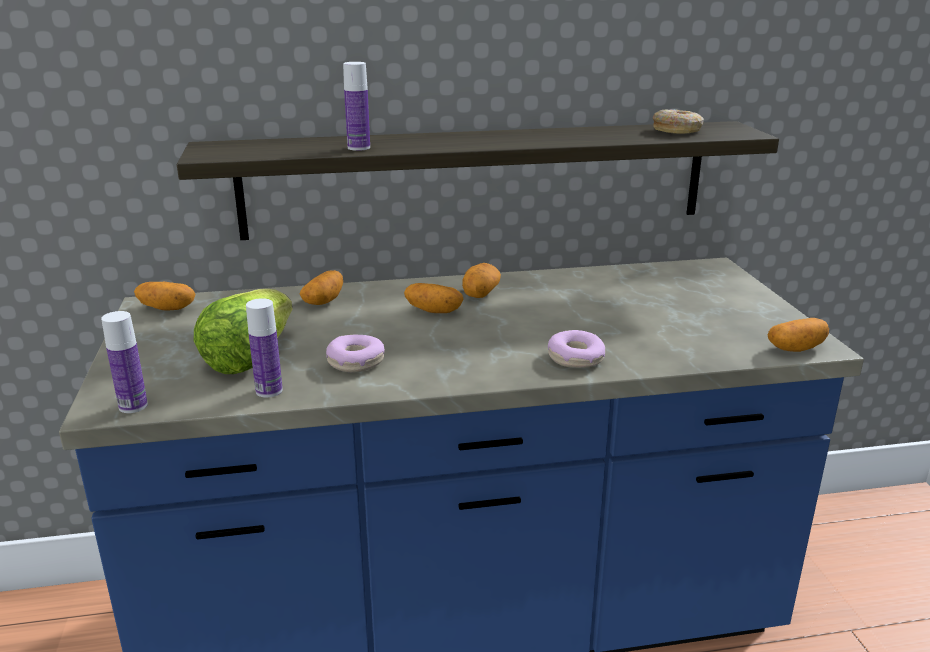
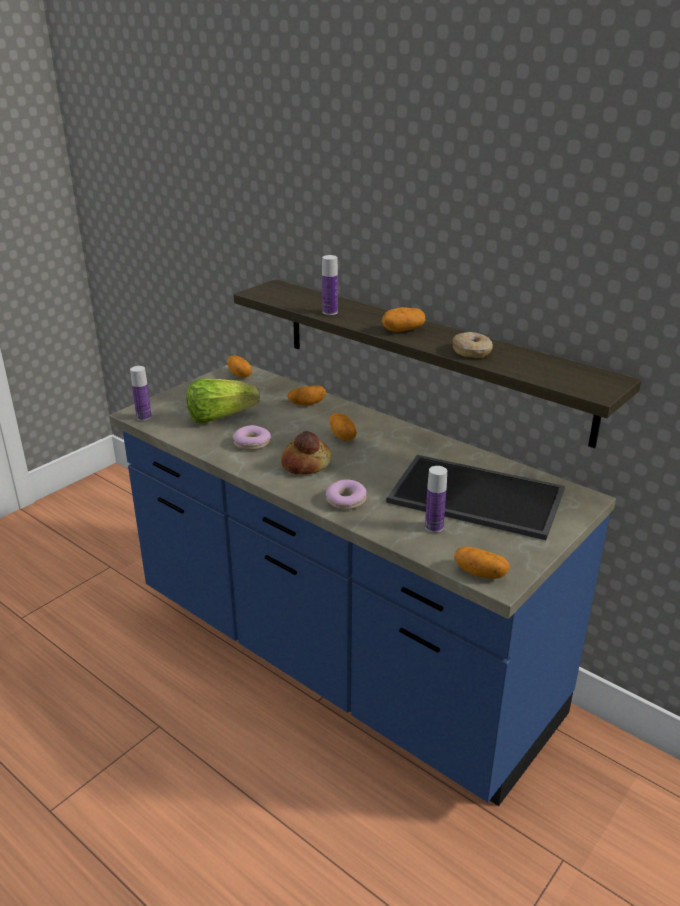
camera: 50 degrees right, 5 degrees up
(269, 391) = (195, 438): bottle -> bottle (434, 527)
(460, 350) = (305, 464): none -> bread
(480, 293) = (389, 438): potato -> potato (403, 330)
(654, 302) = (473, 497): none -> tray
(677, 130) = (555, 369): donut -> donut (472, 352)

